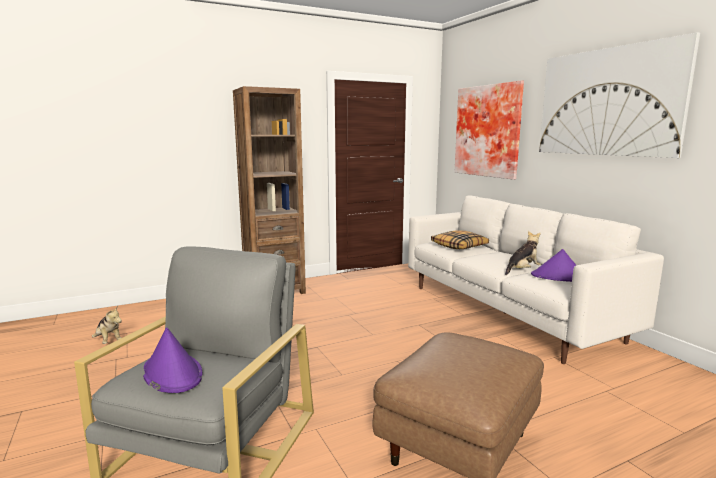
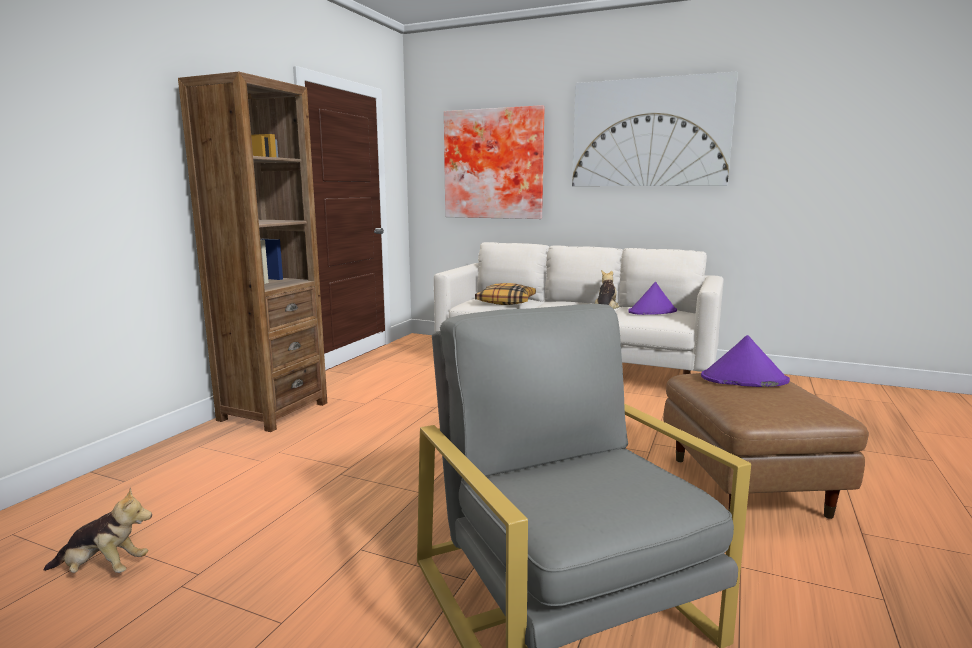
camera: 40 degrees left, 0 degrees up
(172, 373) = (599, 493): purple hat -> purple hat (743, 379)

